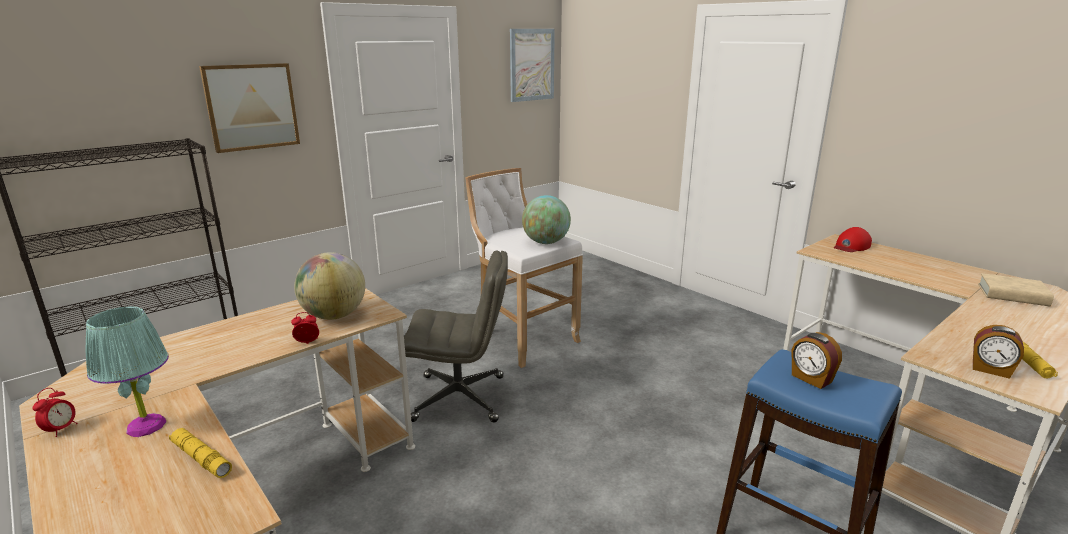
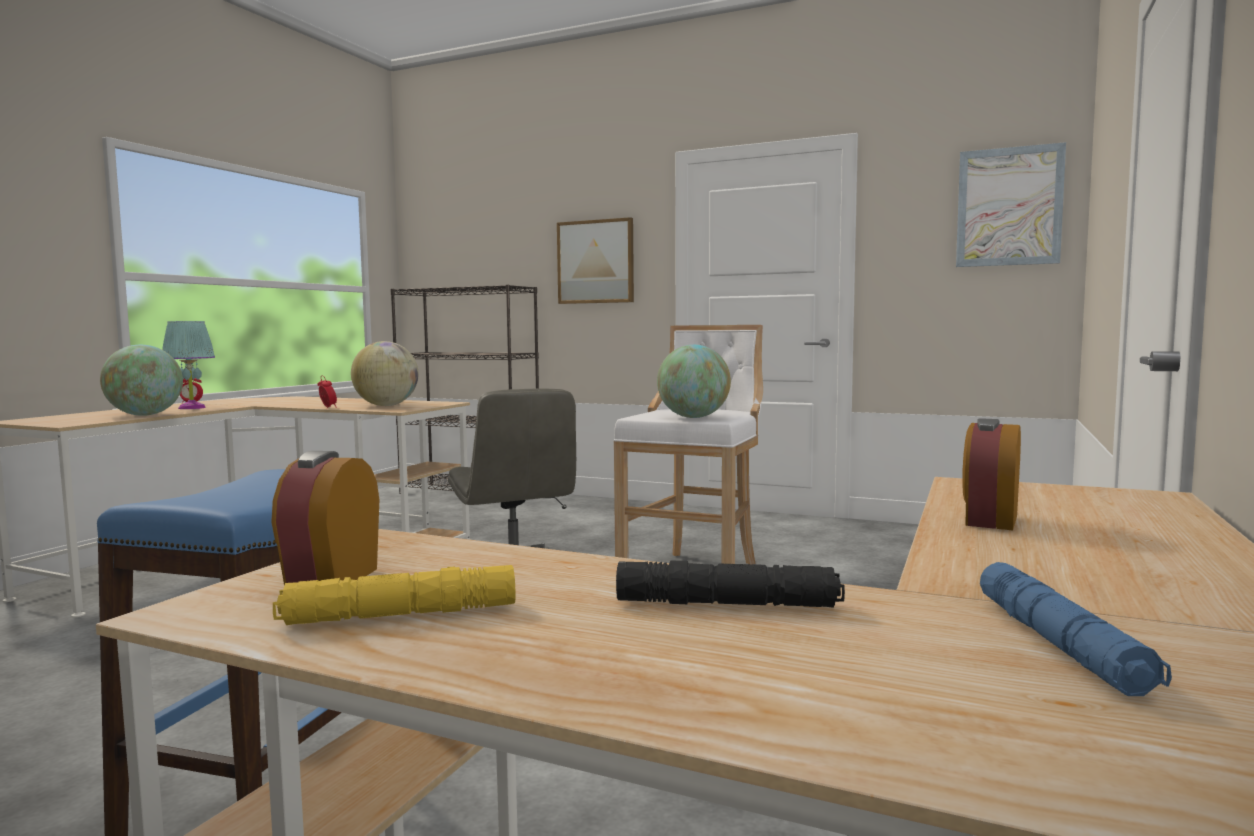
camera: 65 degrees right, 15 degrees down
(201, 458) = (145, 415): yellow flashlight -> globe
(811, 379) = (253, 483): alarm clock -> alarm clock (989, 520)
(851, 246) = (1106, 502): red cap -> none
(994, 318) = (728, 604): none -> black flashlight
(1012, 295) = (1058, 644): beige book -> blue flashlight

